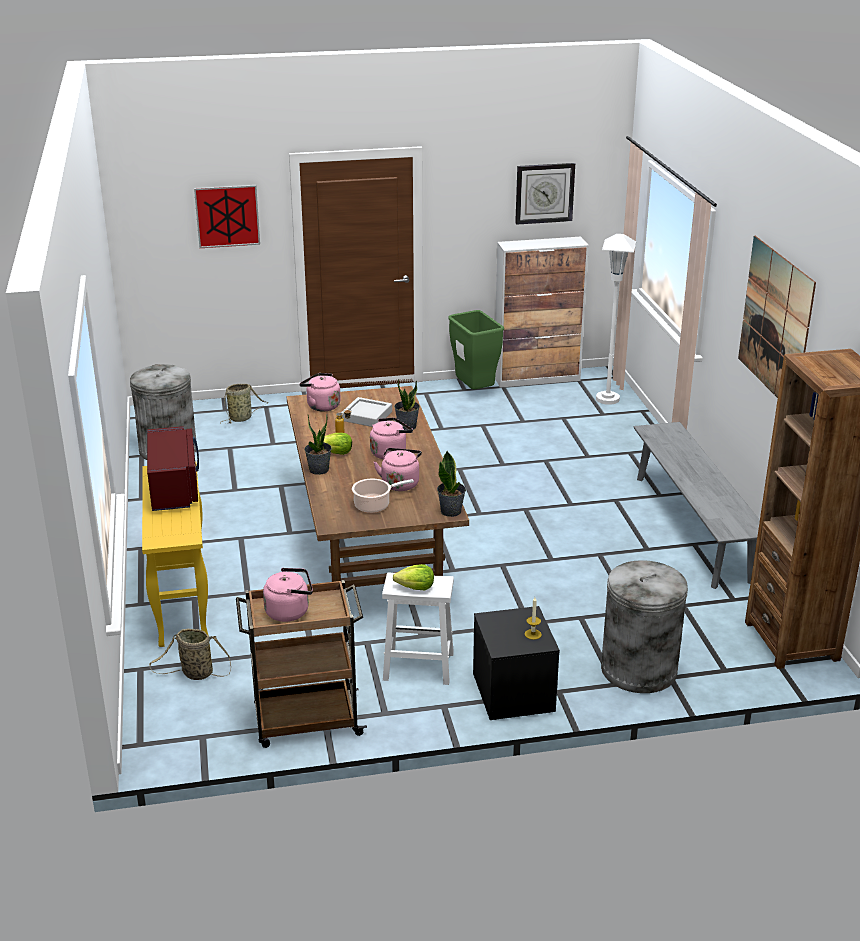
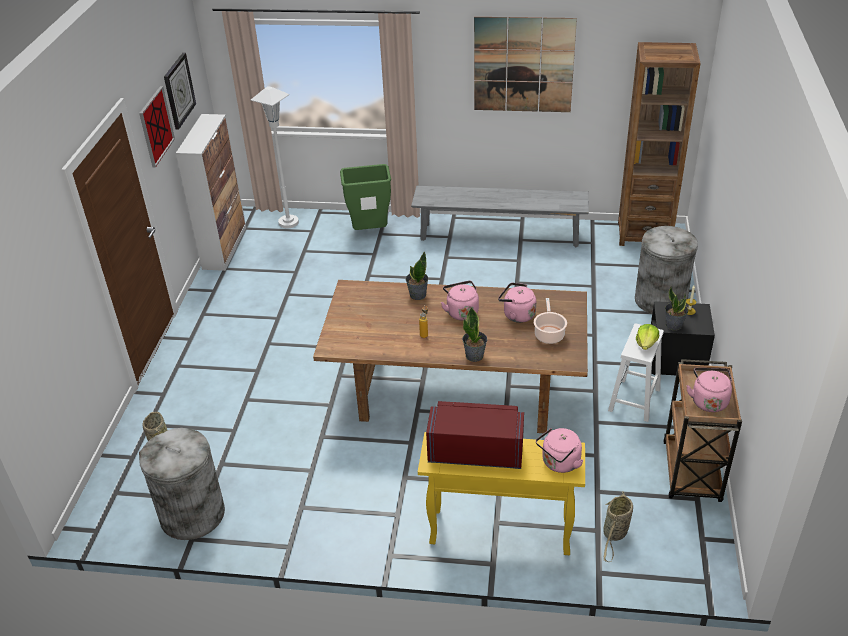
camera: 70 degrees left, 10 degrees up
(227, 216) = (50, 272): picture -> picture (156, 126)
(321, 406) = (349, 337): pink kettle -> pink kettle (559, 463)
(336, 452) = (447, 341): lettuce -> none
(366, 416) = (385, 313): grey tray -> none
(451, 511) = (571, 297): potted plant -> potted plant (673, 325)
(475, 392) = (223, 285): green trash can -> green trash can (370, 231)

